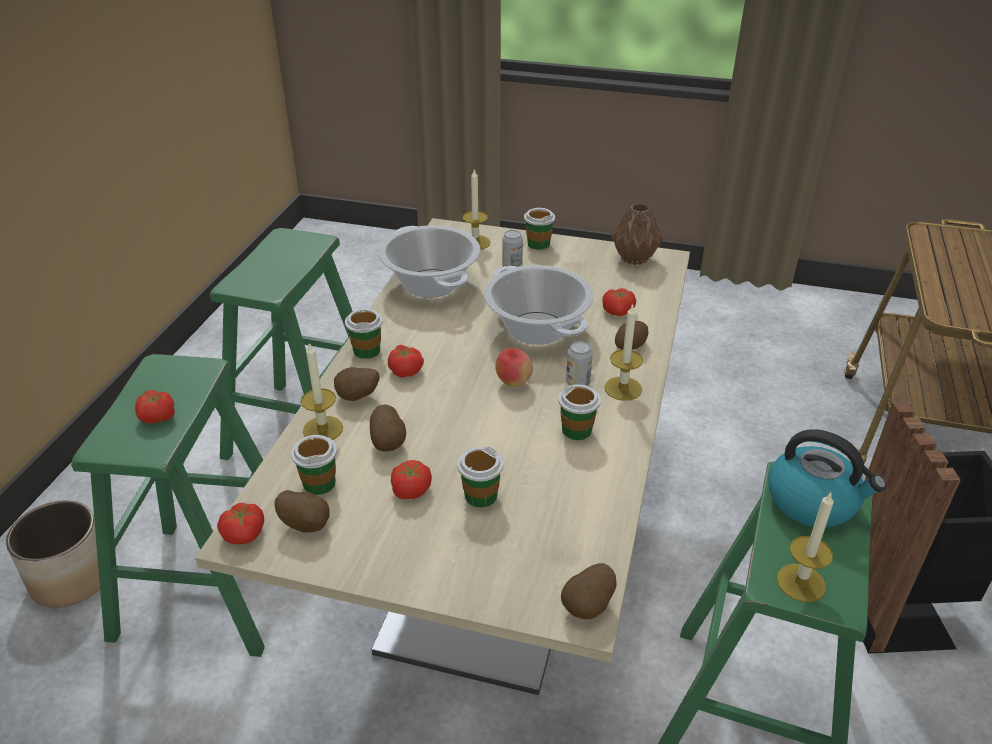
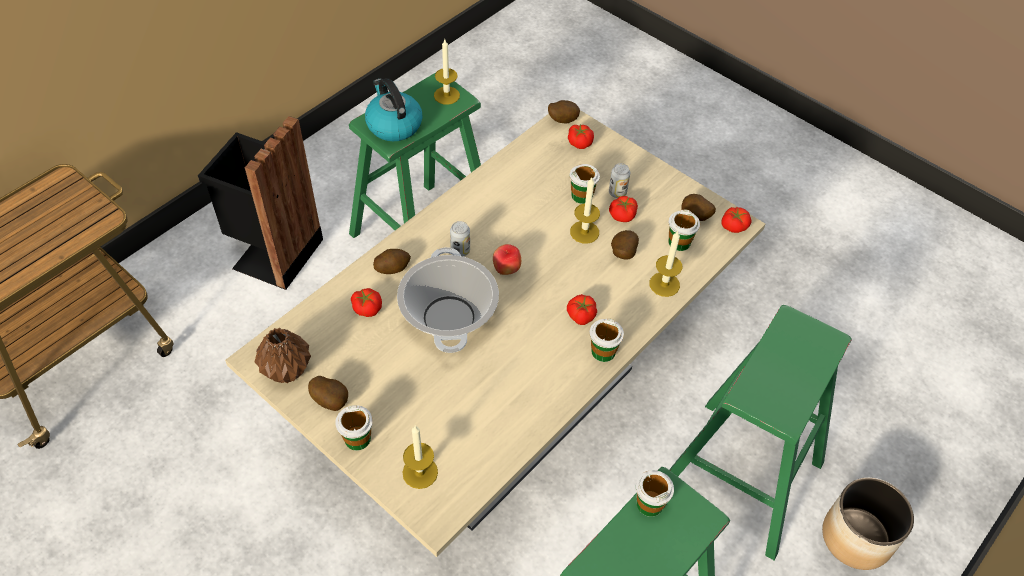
camera: 155 degrees left, 15 degrees up
(158, 417) = (787, 354): tomato -> tomato (580, 142)
(358, 398) = (629, 303): potato -> potato (331, 400)
(431, 283) = (504, 420): cooking pot -> none
(512, 266) = (411, 412): can -> can (617, 192)
(577, 430) = (491, 214): cup -> cup (649, 504)
(623, 388) = (432, 233): candle -> candle (584, 232)

